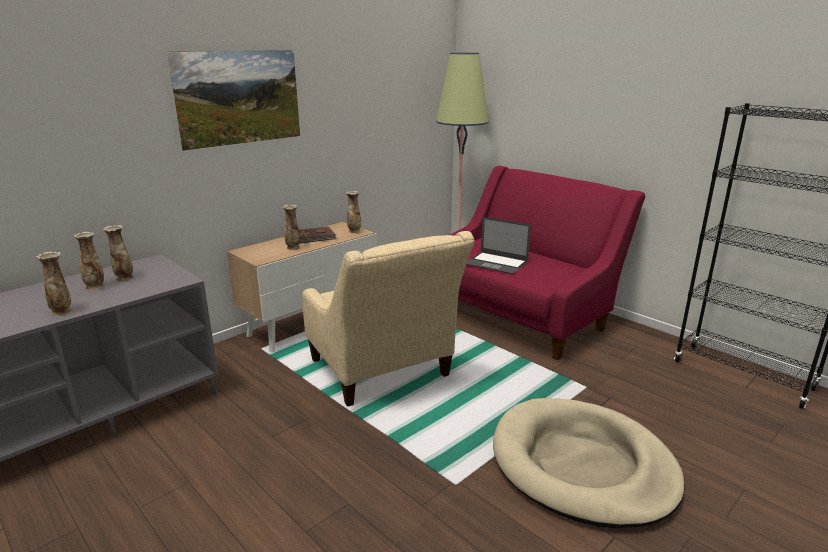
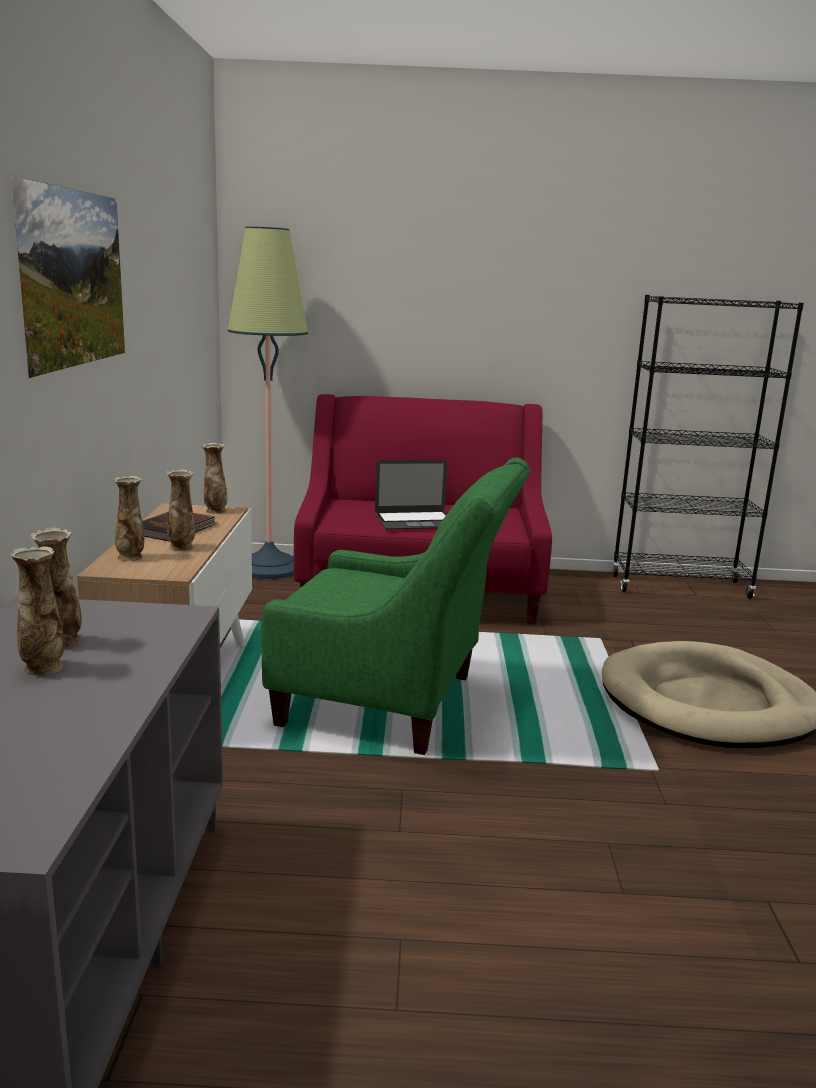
camera: 45 degrees left, 5 degrees down
(62, 311) = (96, 715): vase -> vase (131, 557)
(383, 373) = (393, 704): beige armchair -> green armchair

